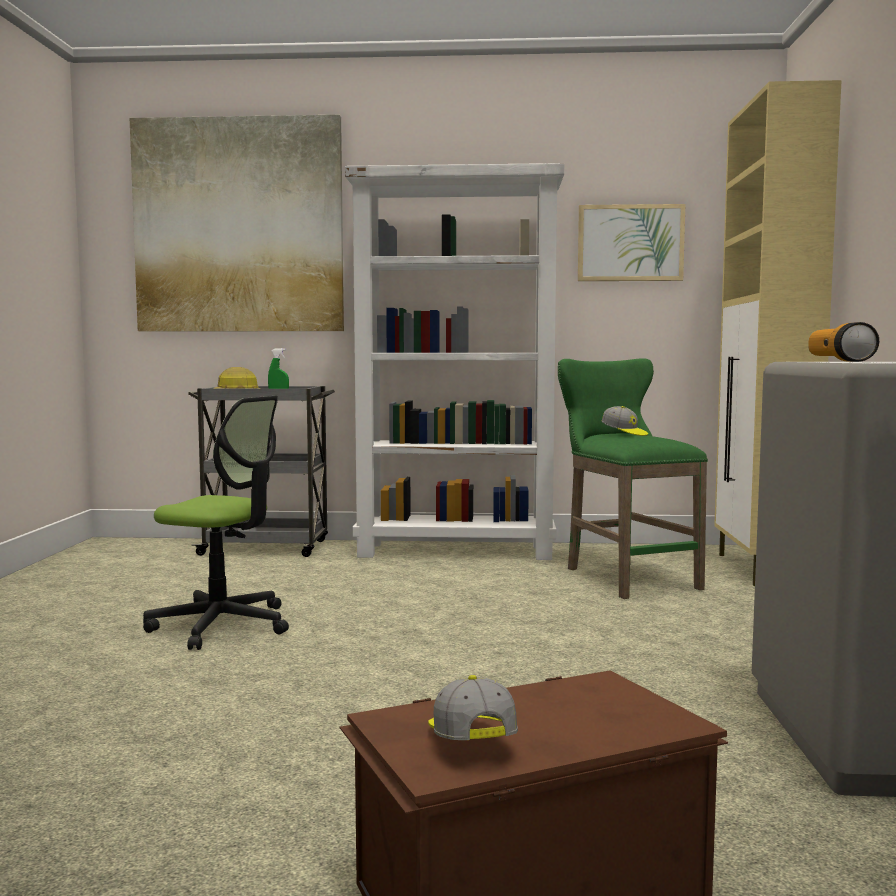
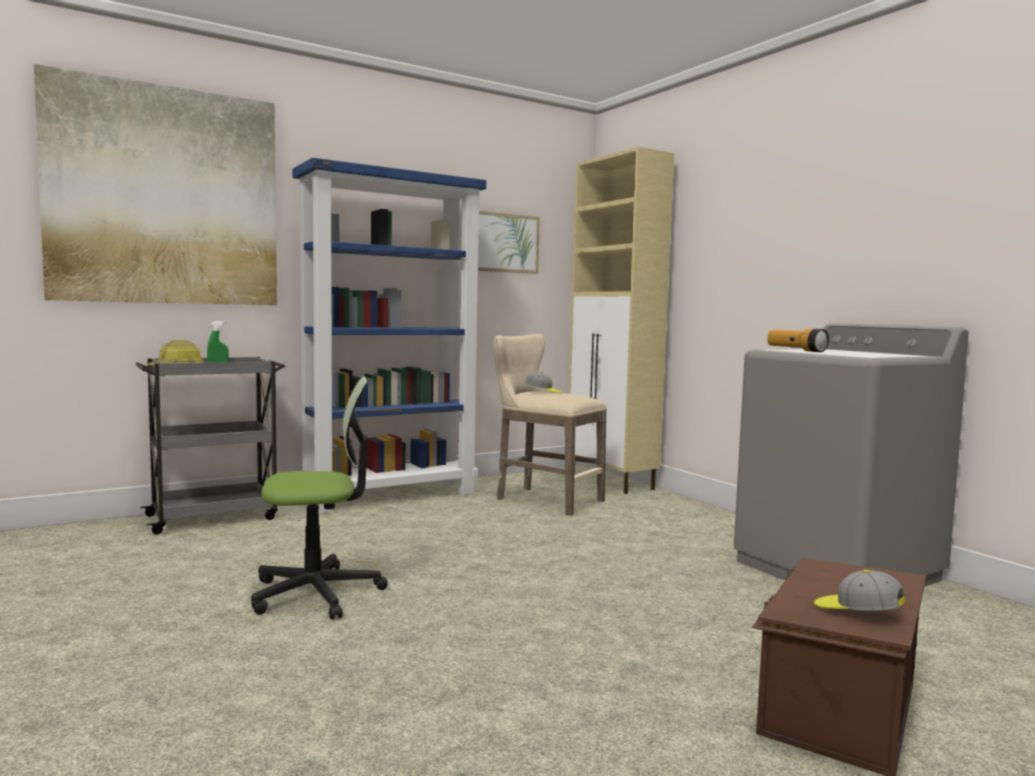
camera: 35 degrees left, 0 degrees up
(457, 551) = (391, 496): white bookcase -> blue bookcase
(625, 577) = (543, 499): green stool -> beige stool

